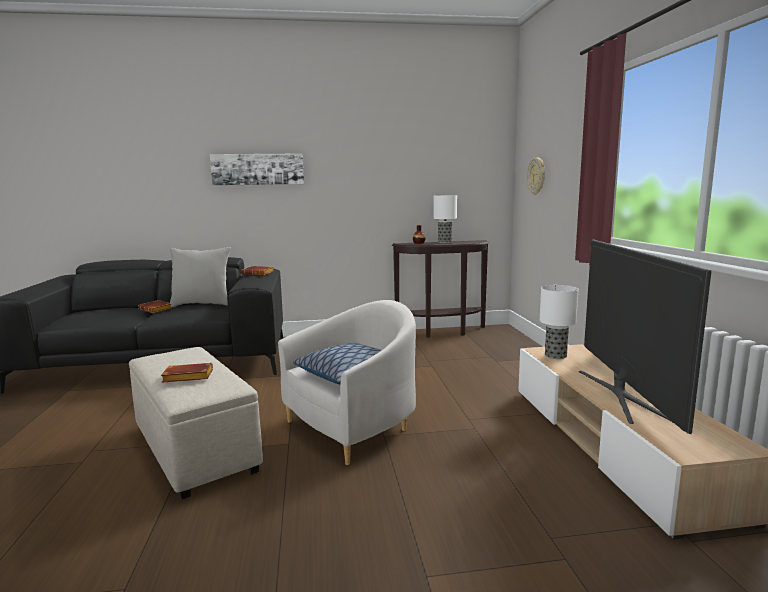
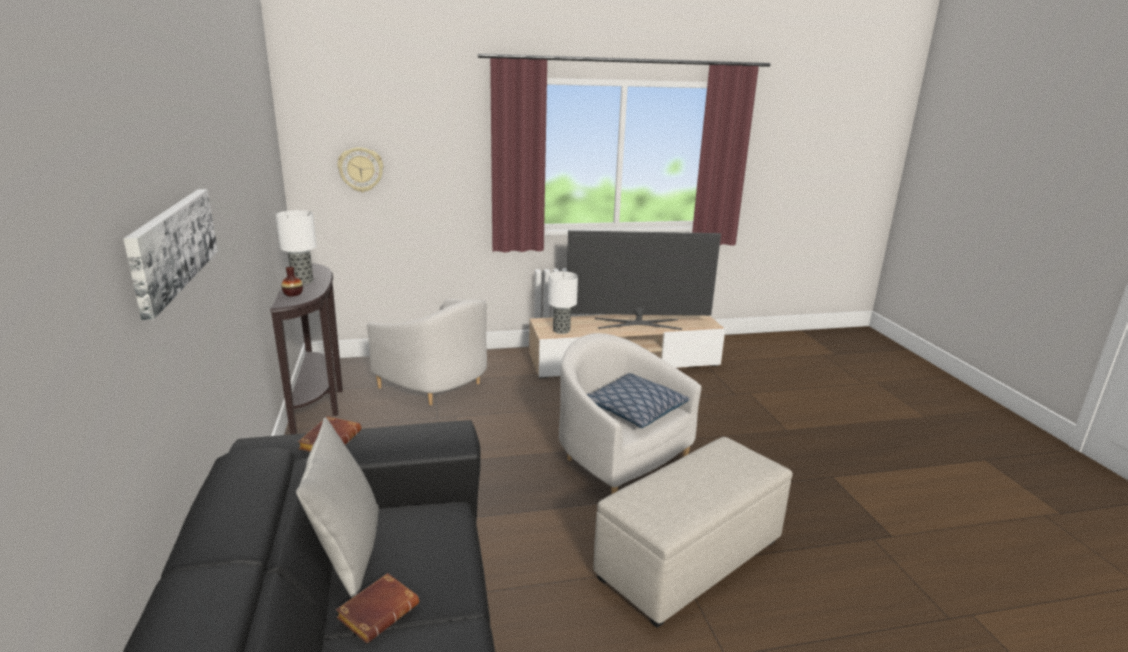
camera: 95 degrees left, 10 degrees up
(186, 377) = (721, 475): brown book -> none
(486, 357) = (436, 384): none -> white armchair

